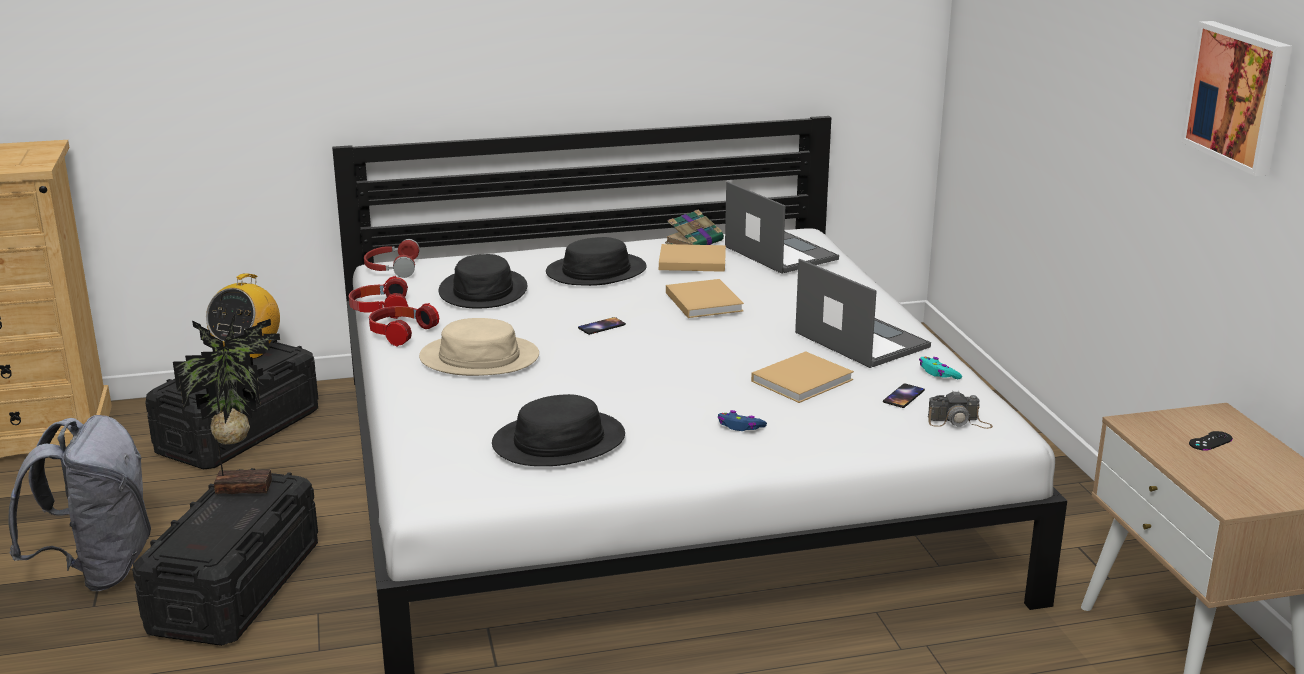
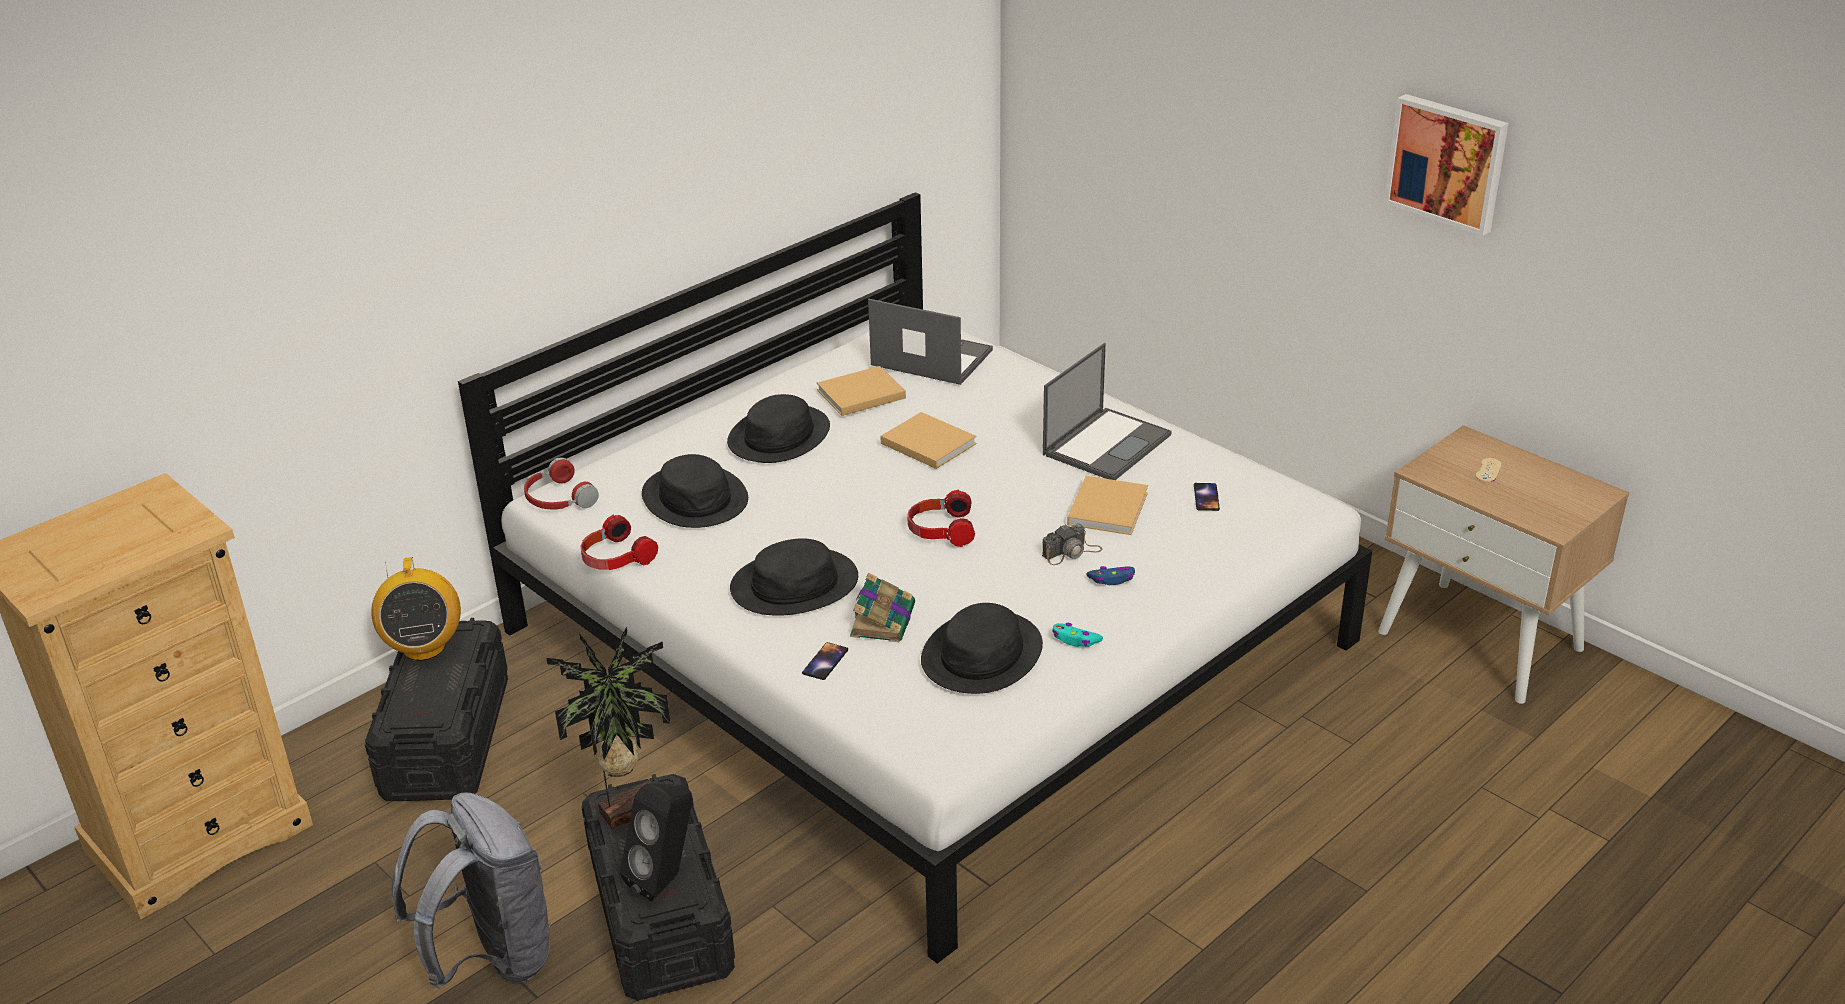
camera: 30 degrees left, 10 degrees up
(208, 537) = (666, 879): none -> black speaker
(399, 333) = (675, 581): headphones -> headphones (940, 530)
(479, 358) = (794, 584): beige hat -> black hat
(601, 326) = (866, 505): phone -> phone (825, 661)
(695, 241) = (831, 366): book -> book (883, 620)
(860, 339) = (1107, 444): laptop -> laptop turned 105 degrees clockwise
(938, 373) = (1207, 461): turquoise game controller -> turquoise game controller (1075, 640)
(959, 422) = (1275, 510): camera -> camera (1072, 552)
(1210, 441) = (1488, 470): black game controller -> beige game controller

